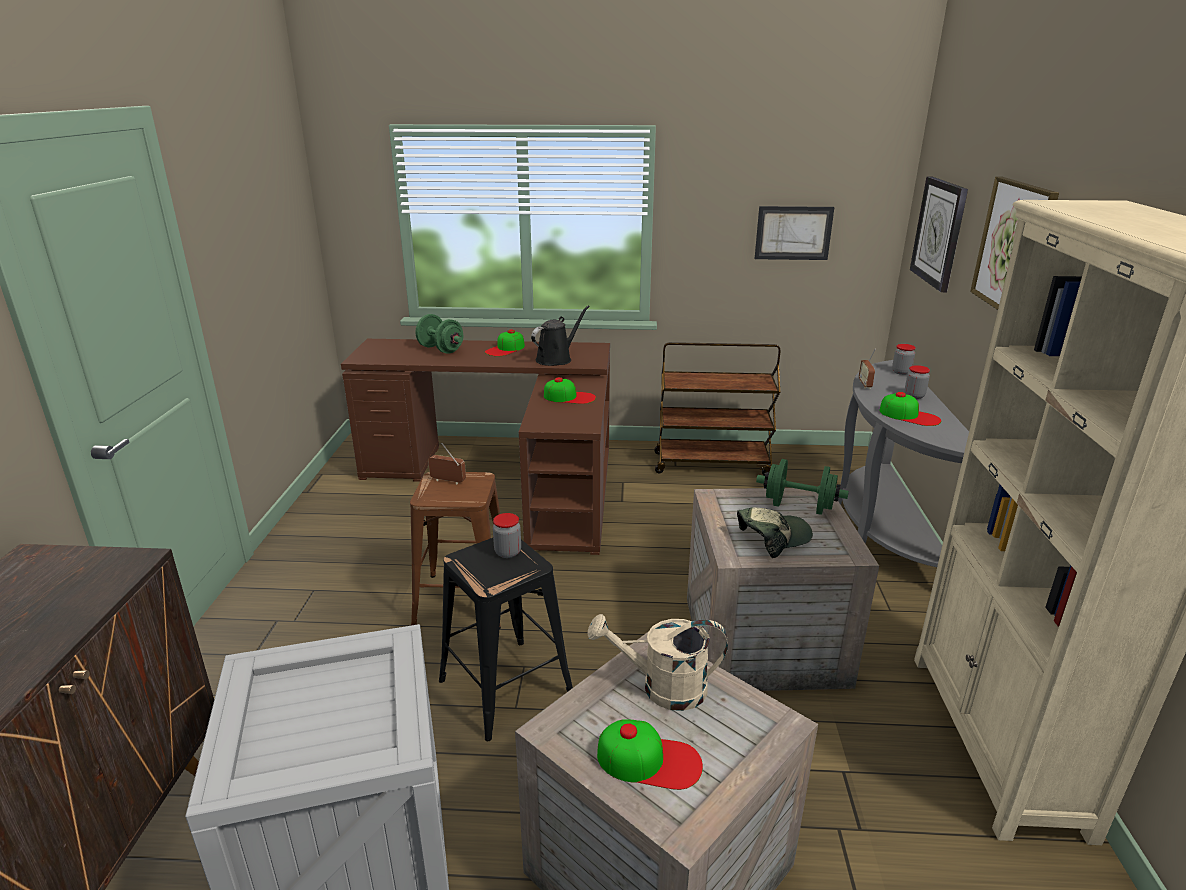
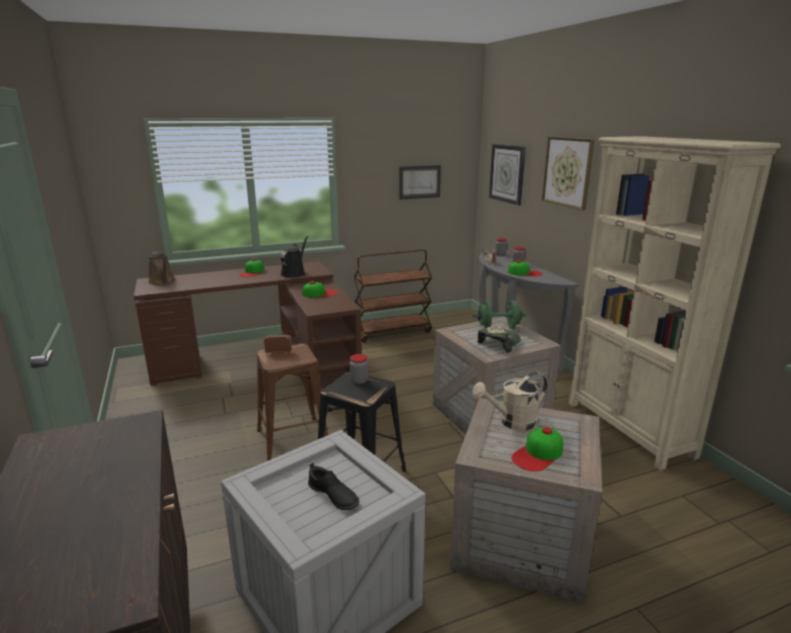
camera: 25 degrees left, 5 degrees down
(328, 723) = (333, 496): none -> black shoe
(389, 347) = (162, 281): none -> brown watering can
(440, 349) = (204, 278): green dumbbell -> none
(649, 760) = (538, 454): cap -> cap turned 150 degrees clockwise

